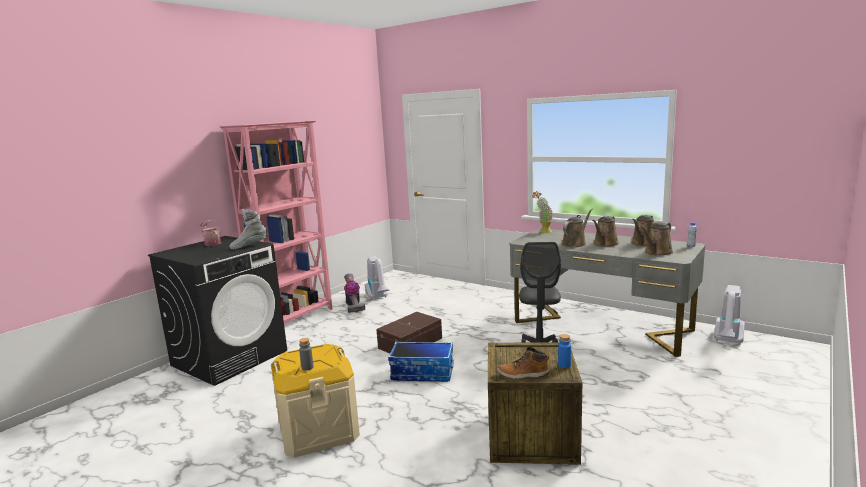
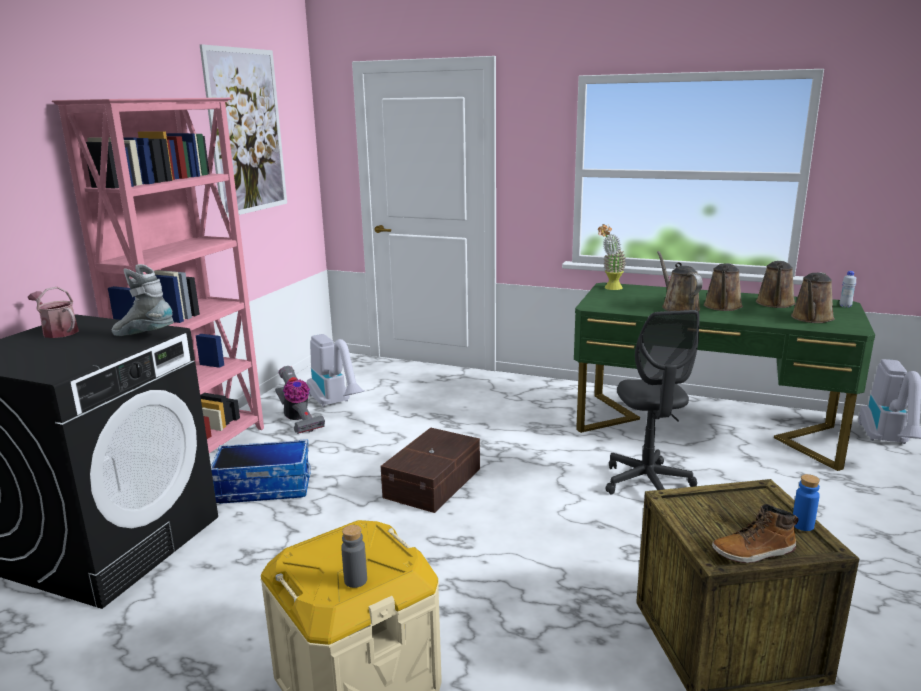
camera: 15 degrees left, 5 degrees up
(249, 246) = (144, 335): grey boot -> grey boot turned 60 degrees clockwise
(335, 137) = (246, 132): none -> picture
(423, 373) = (484, 537): storage box -> storage box (265, 487)
(575, 243) = (678, 307): brown watering can -> brown watering can turned 45 degrees counterclockwise
(600, 326) = (704, 428): grey desk -> green desk

